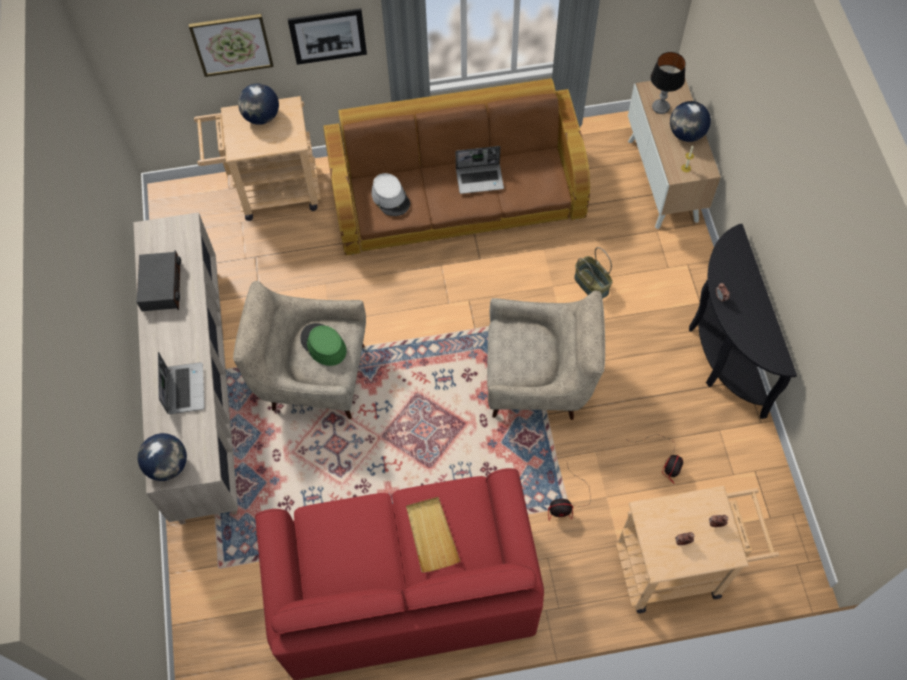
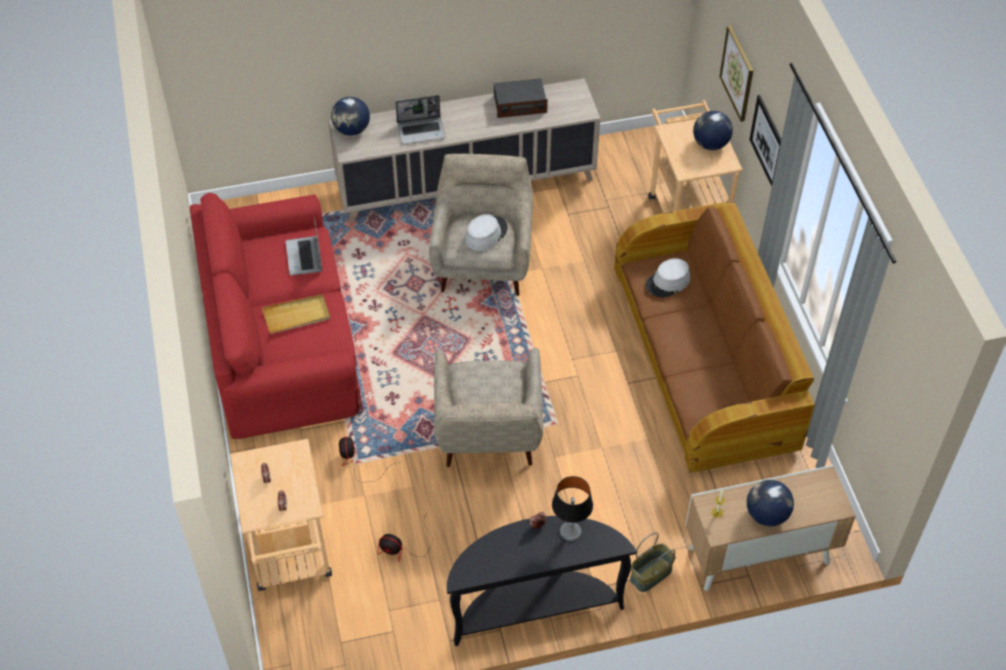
camera: 85 degrees right, 10 degrees down
(323, 345) = (486, 234): green hat -> grey hat
(480, 179) = (703, 354): laptop -> laptop (305, 257)
(592, 285) = (607, 483): basket -> basket (651, 575)
(661, 107) = (801, 490): table lamp -> table lamp (570, 532)

